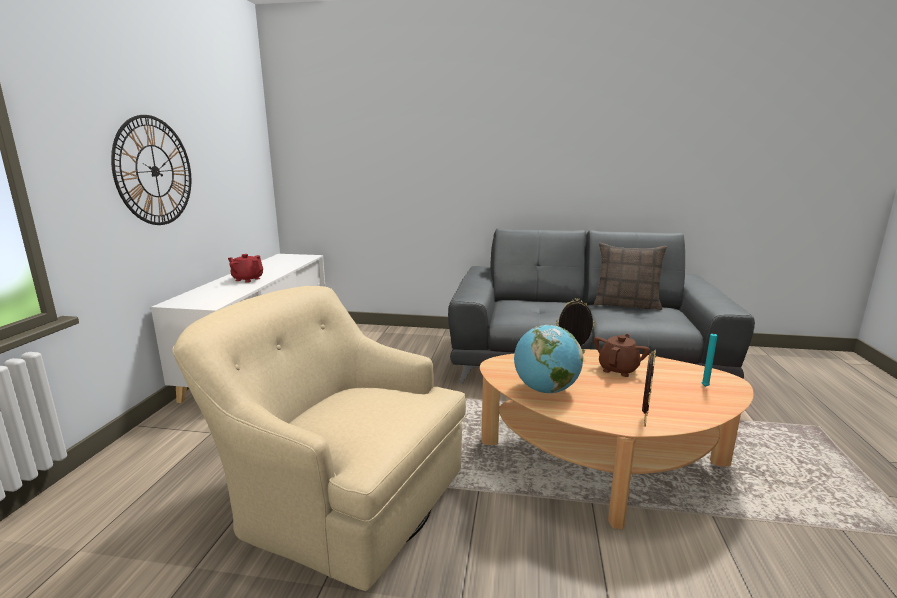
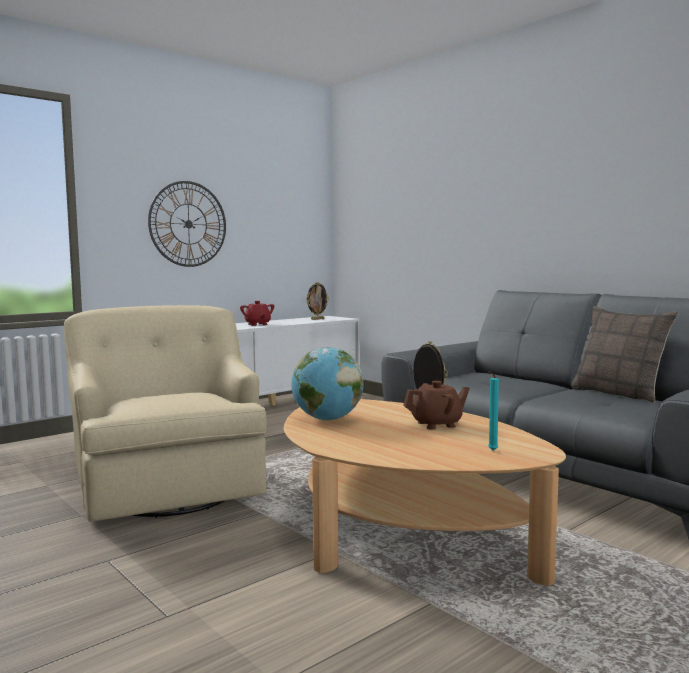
camera: 40 degrees right, 10 degrees down
(644, 419) = (353, 449): picture frame -> picture frame (317, 319)

